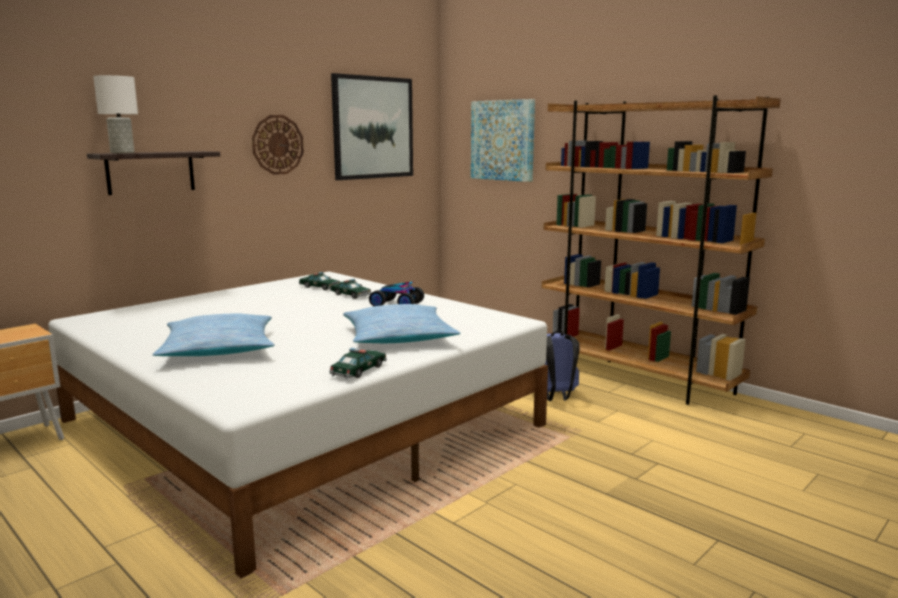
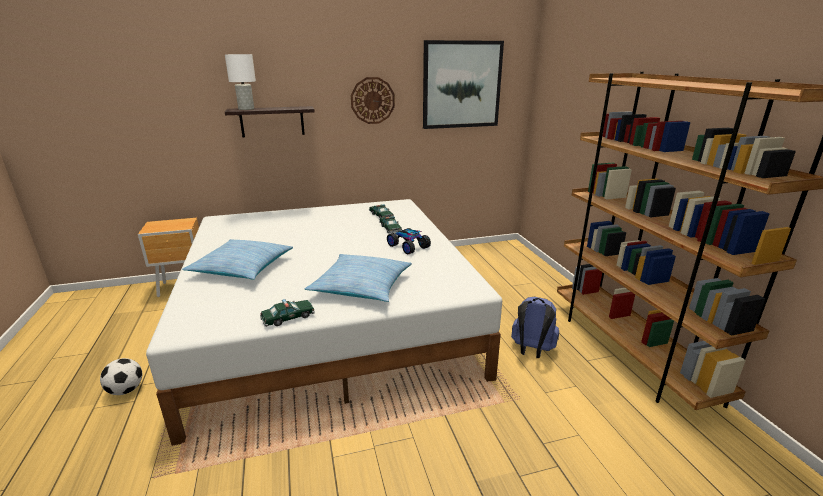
camera: 30 degrees right, 10 degrees up
(86, 558) = (126, 390): none -> football
(502, 140) = (572, 100): picture -> none

